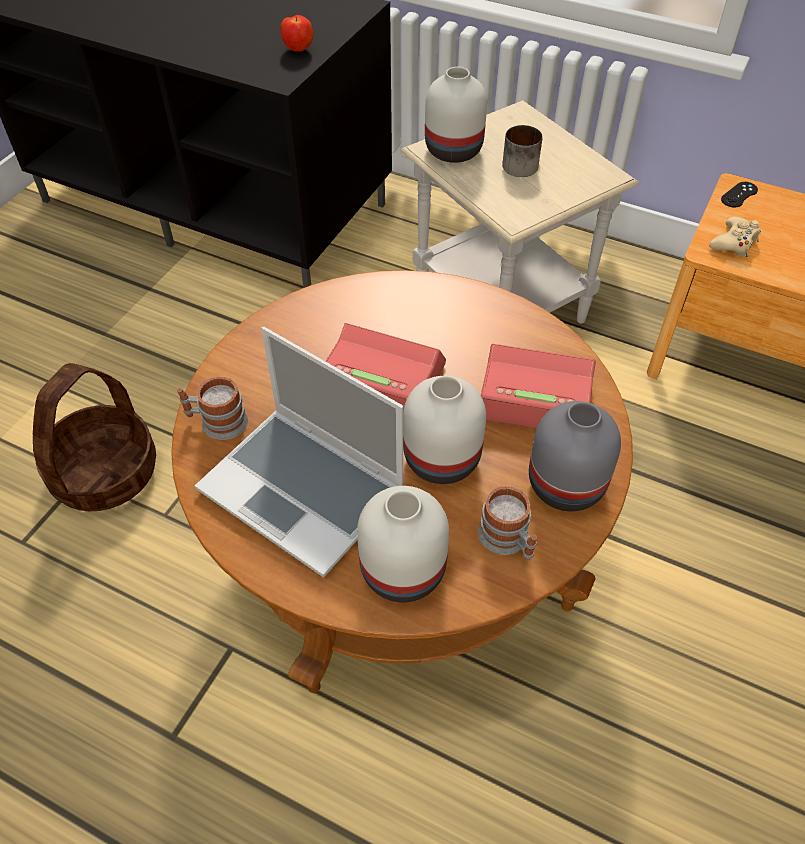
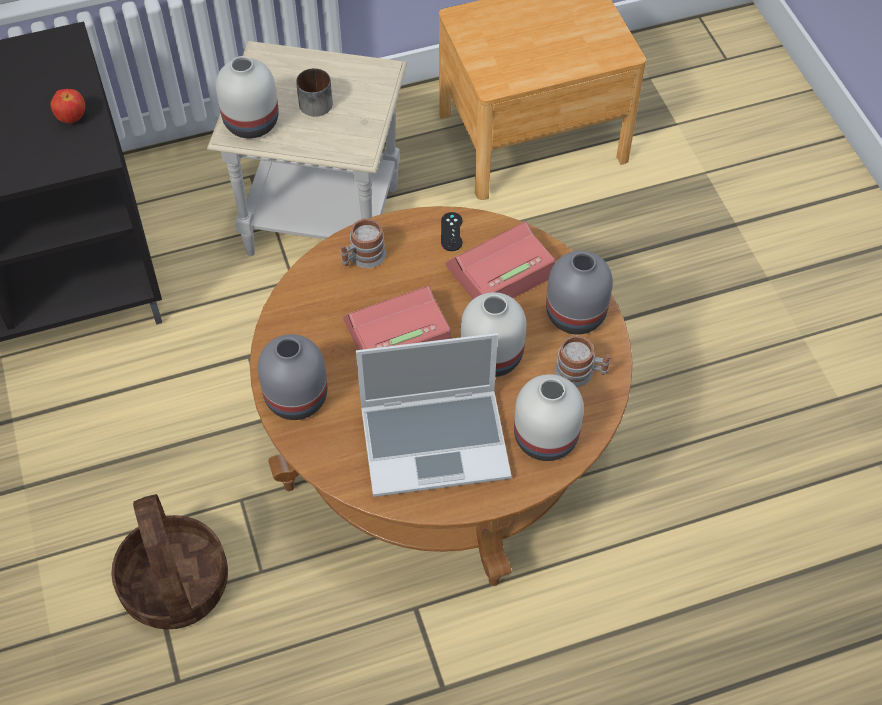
camera: 45 degrees left, 5 degrees up
(217, 422) = (327, 448): mug -> mug (362, 258)
(246, 365) = (295, 396): none -> grey vase
(734, 243) = (501, 67): beige game controller -> none
(739, 195) = (467, 23): black game controller -> black game controller (451, 232)

